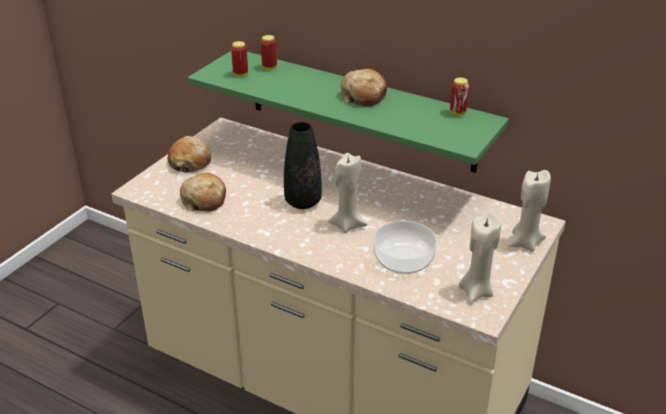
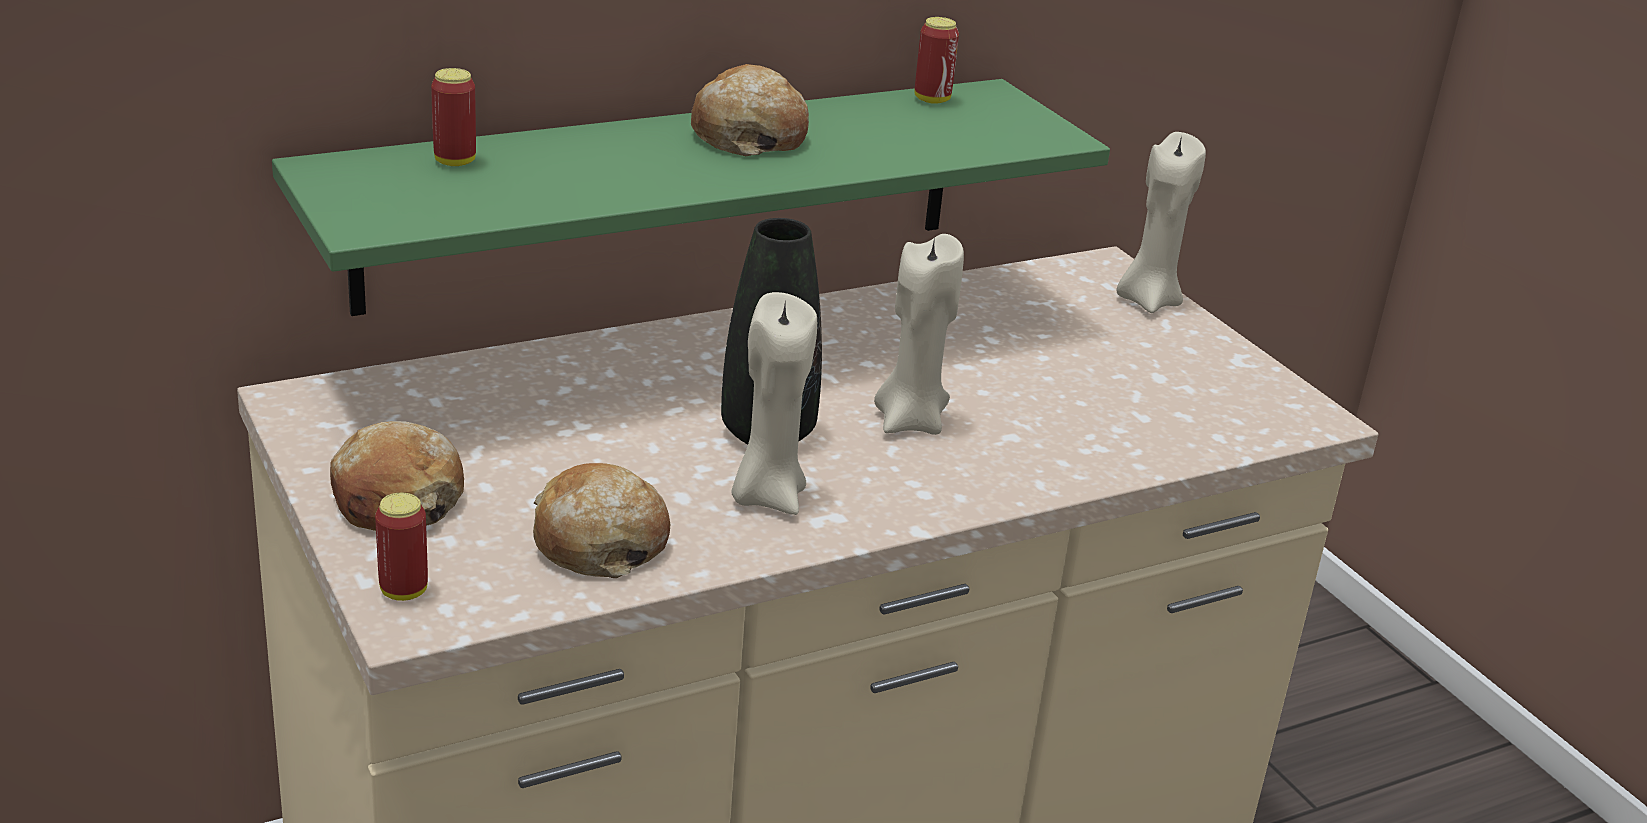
camera: 60 degrees left, 5 degrees down
(240, 74) = (433, 196): can -> can (403, 591)
(403, 260) = (1089, 418): bowl -> none
(476, 291) = (1244, 395): beige candle -> beige candle (767, 496)

